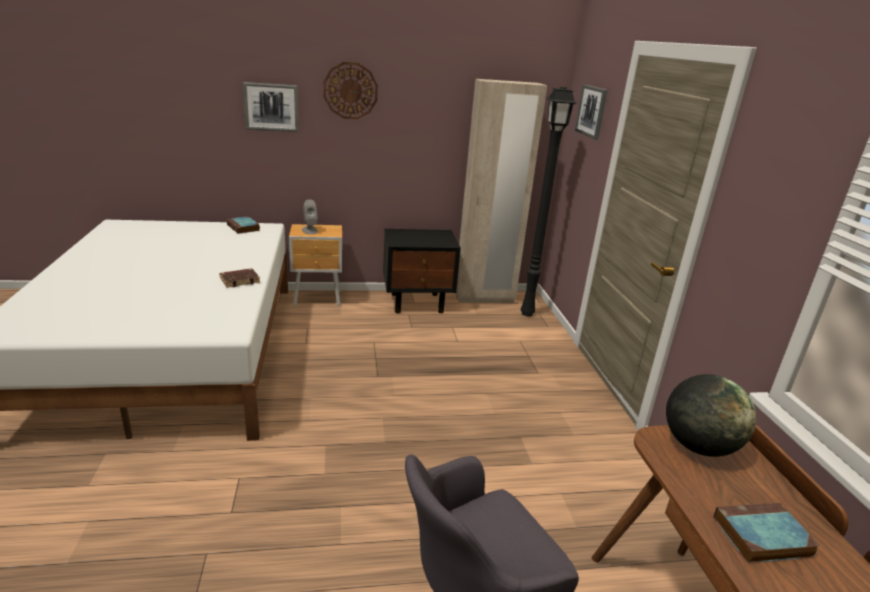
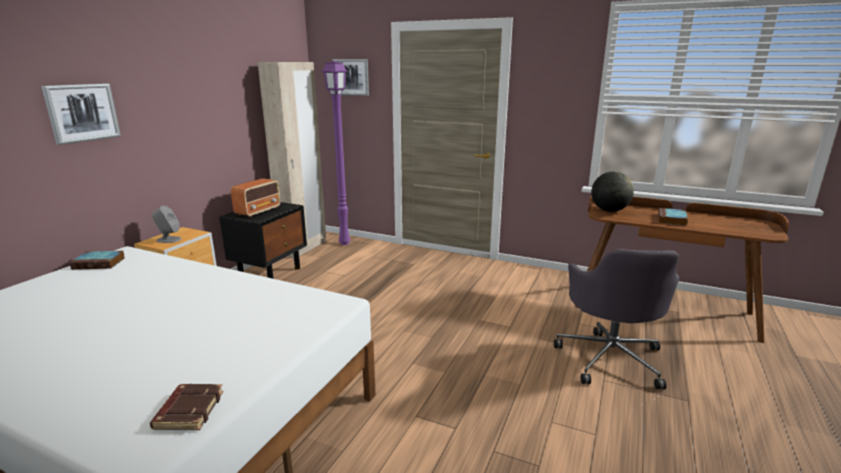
camera: 55 degrees left, 5 degrees down
(240, 280) = (238, 284): brown book -> brown book (189, 410)
(350, 91) = (161, 83): wall clock -> none
(417, 236) = (258, 211): none -> radio
(528, 313) = (344, 243): black floor lamp -> purple floor lamp

